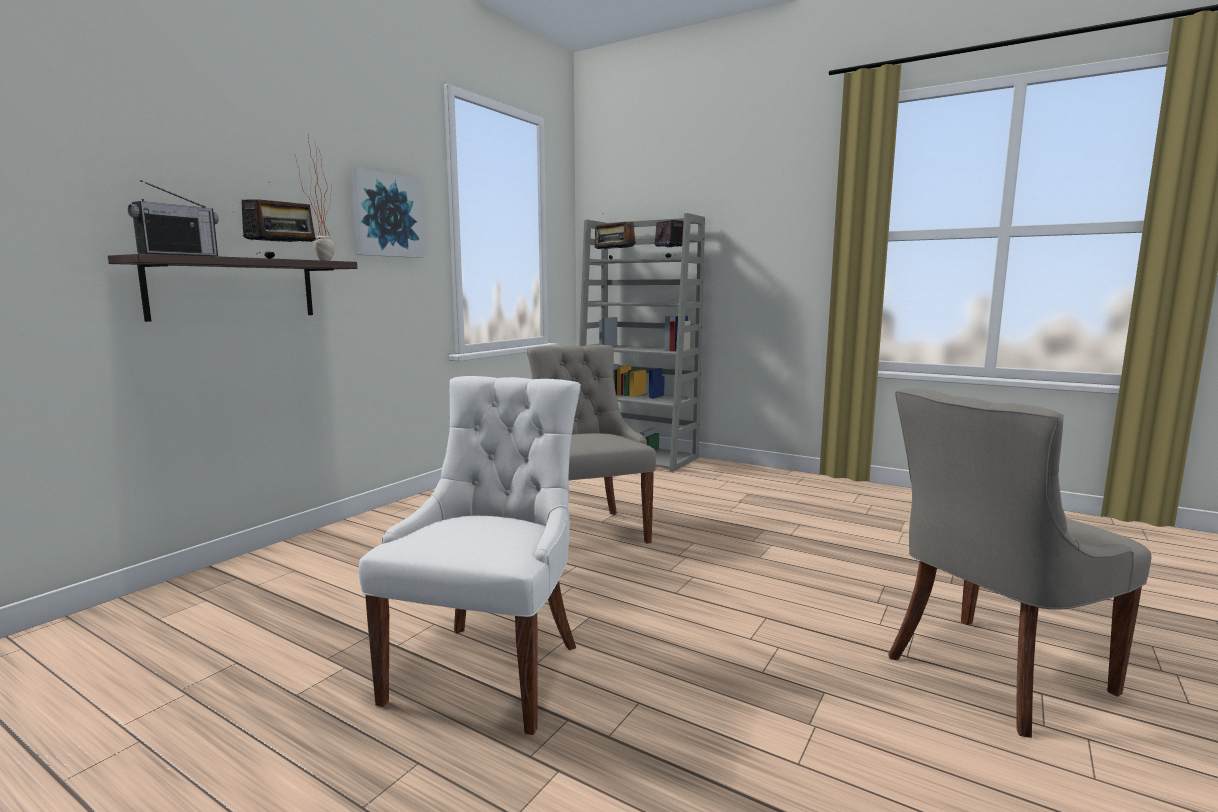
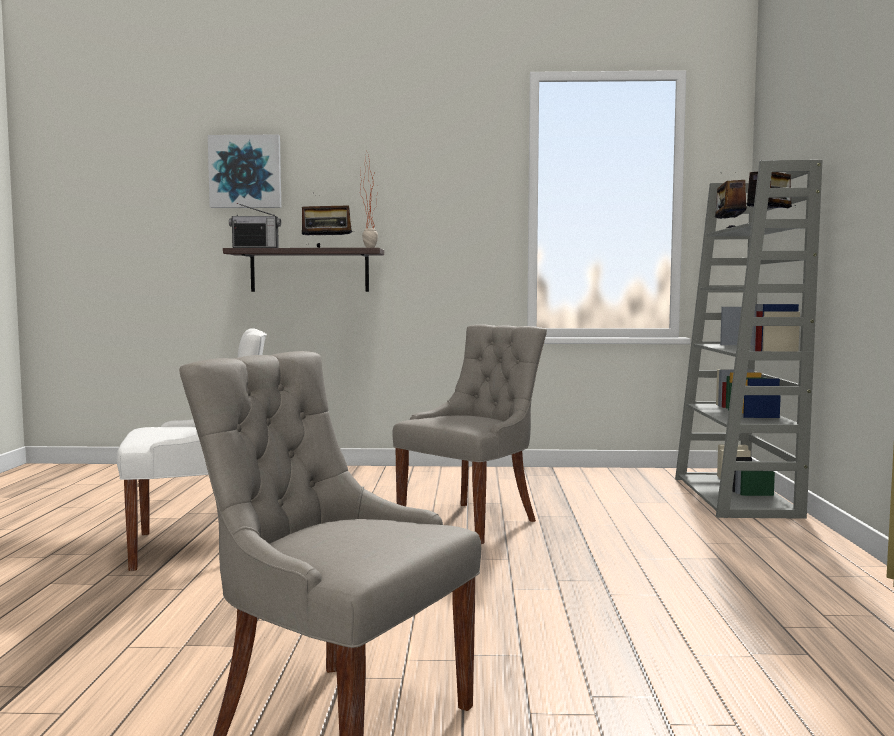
camera: 60 degrees right, 5 degrees down
(386, 215) = (448, 206): picture -> picture (245, 172)

